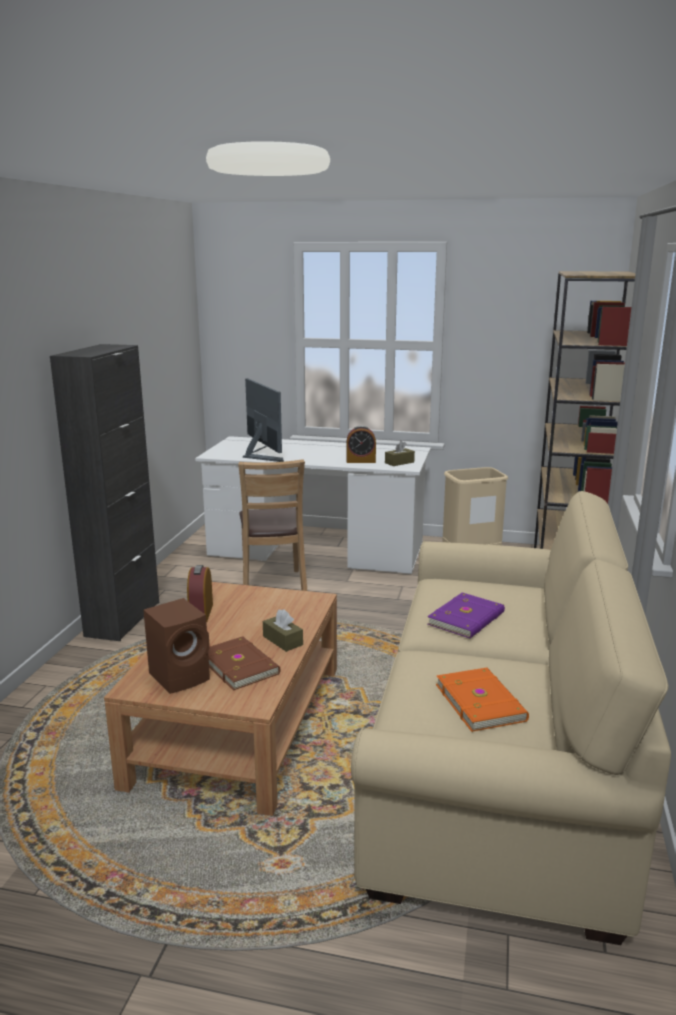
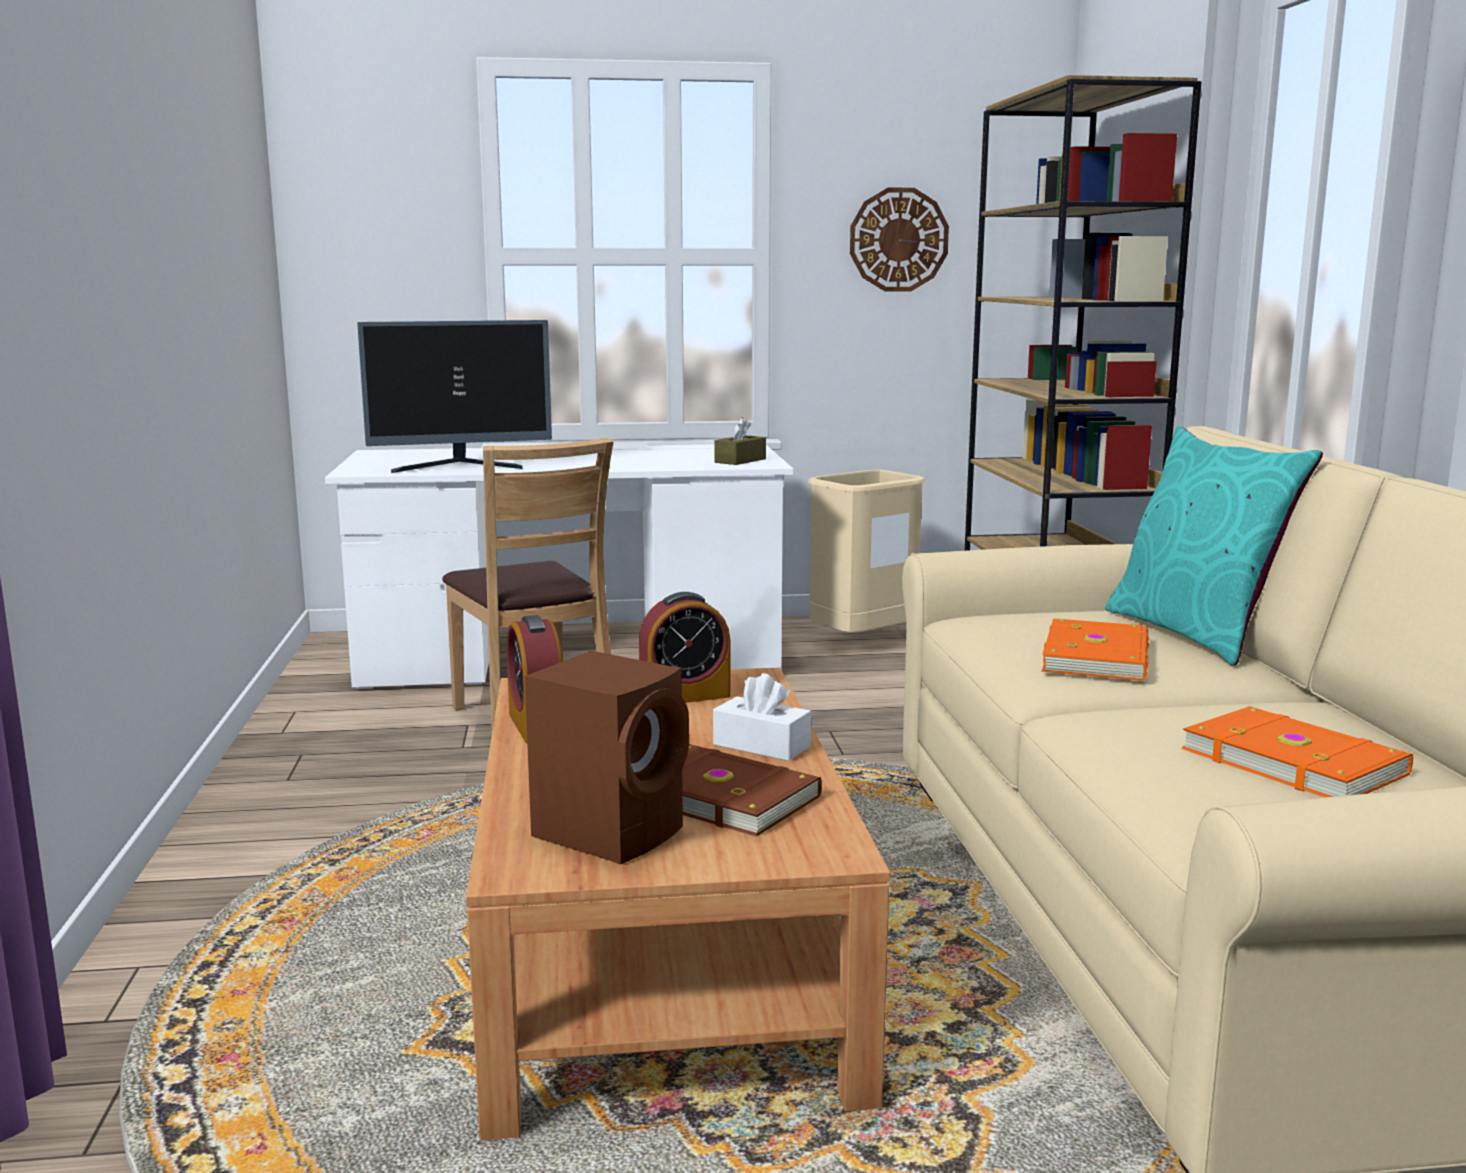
camera: 20 degrees left, 5 degrees down
(123, 619) = (242, 815): black cabinet -> none
(261, 455) = (461, 467): monitor -> monitor turned 120 degrees clockwise
(282, 640) = (761, 745): brown tissue box -> white tissue box
(361, 461) = (667, 463): alarm clock -> alarm clock (685, 696)
(467, 619) = (1099, 657): purple book -> orange book
(516, 338) = (898, 240): none -> wall clock
(538, 610) = (1195, 634): none -> turquoise pillow

